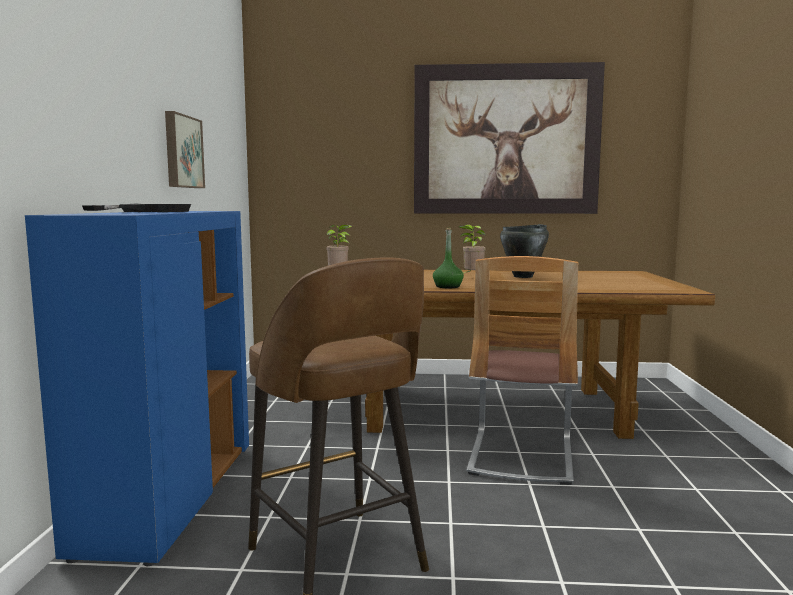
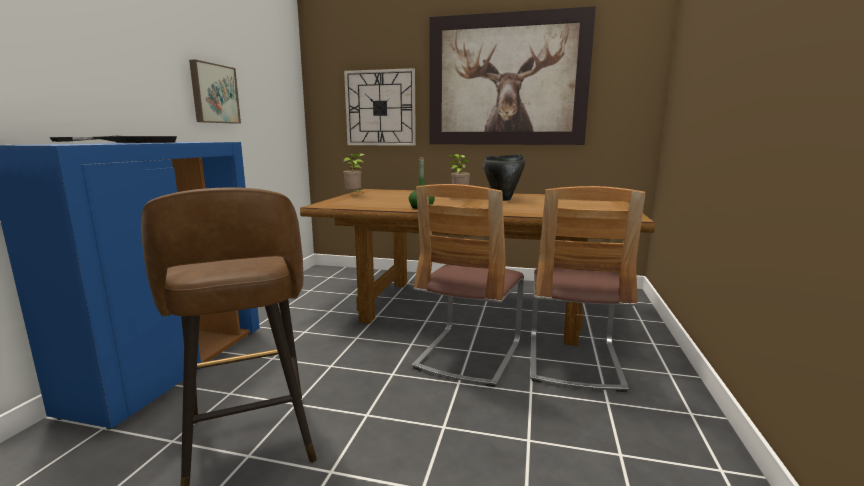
camera: 10 degrees right, 5 degrees up
(350, 170) = (380, 108): none -> wall clock
(637, 453) = (573, 361): none -> chair

